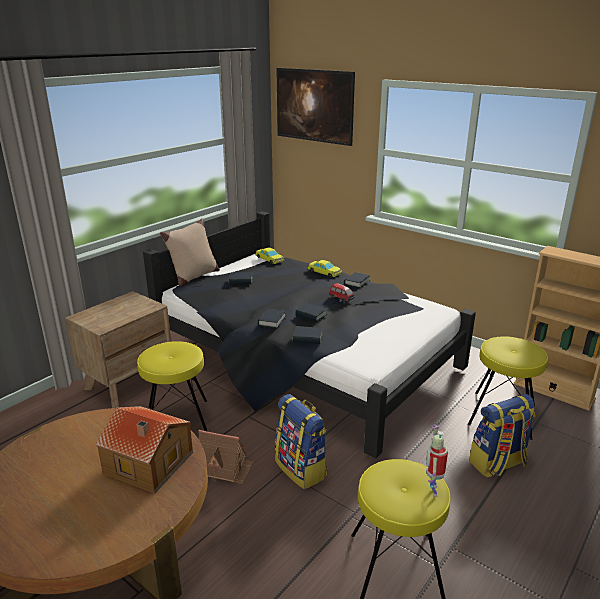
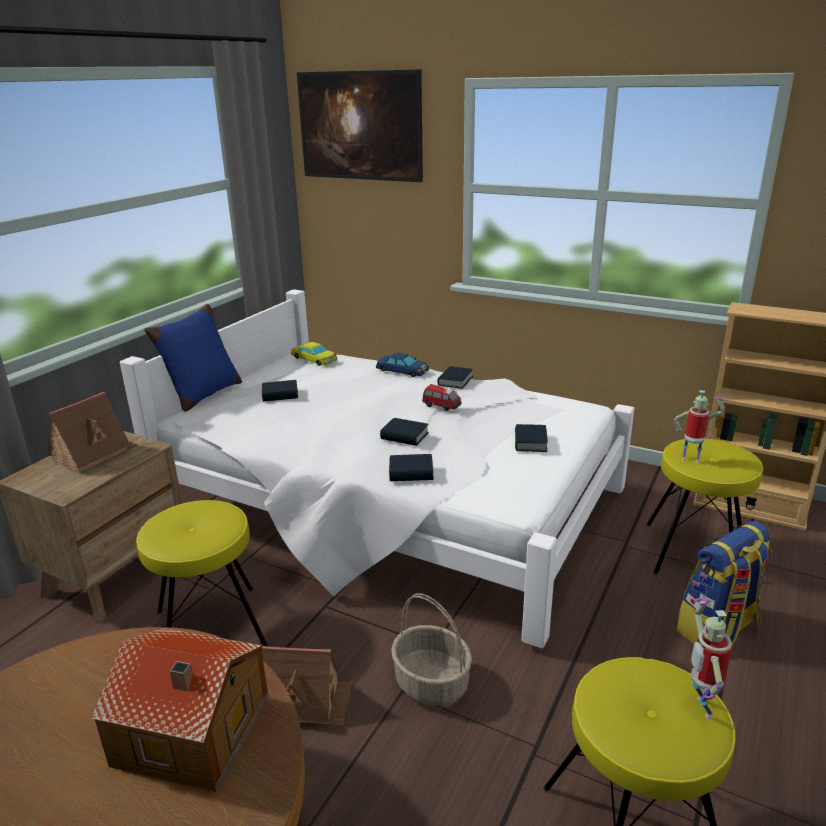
camera: 10 degrees left, 0 degrees up
(122, 306) = (94, 453): none -> toy house
(193, 277) = (203, 395): beige pillow -> blue pillow
(271, 321) = (347, 452): book -> book (530, 442)
(302, 469) = (432, 683): backpack -> basket
(306, 361) = (392, 506): black bed -> white bed
(324, 272) = (402, 370): yellow toy car -> blue toy car
(498, 350) = (691, 459): none -> toy robot

